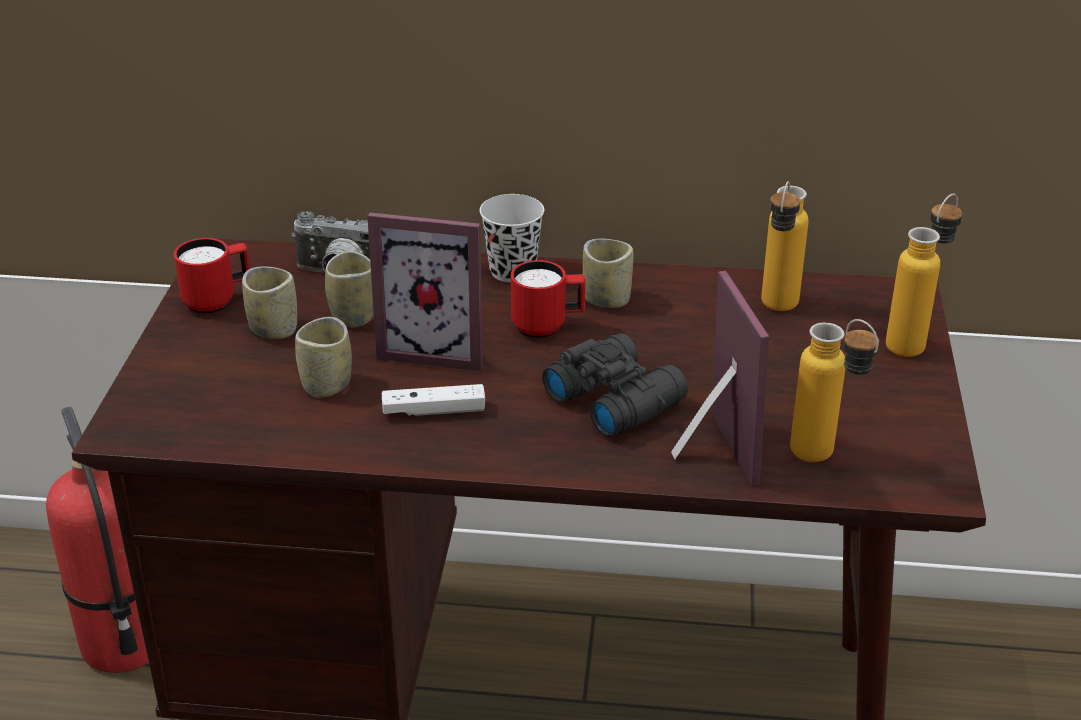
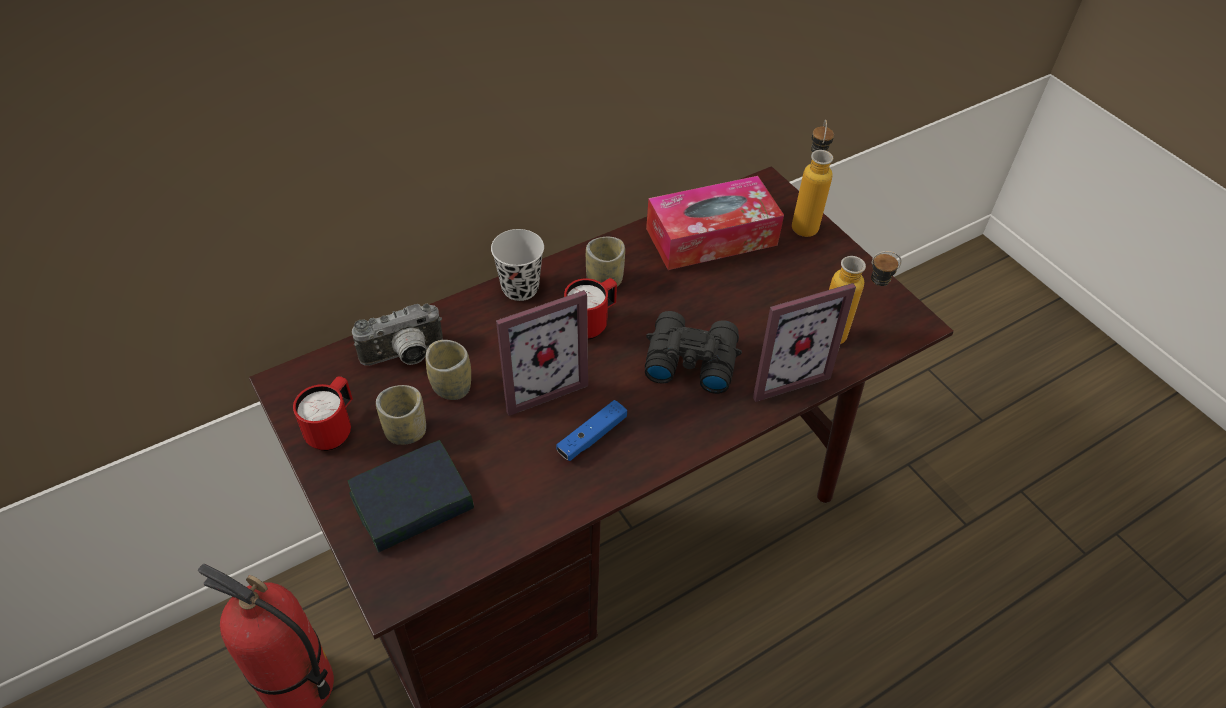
camera: 40 degrees left, 15 degrees up
(214, 380) = (412, 503): none -> book
(326, 385) = (497, 458): cup -> none
(434, 411) = (592, 436): white game controller -> blue game controller
(706, 453) = (781, 372): picture frame -> picture frame turned 120 degrees clockwise
(776, 311) = (711, 237): bottle -> tissue box

